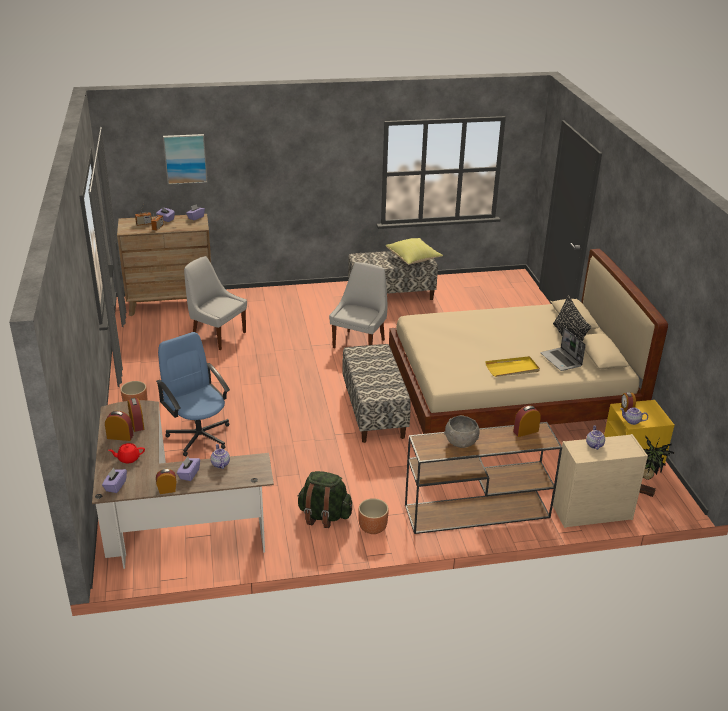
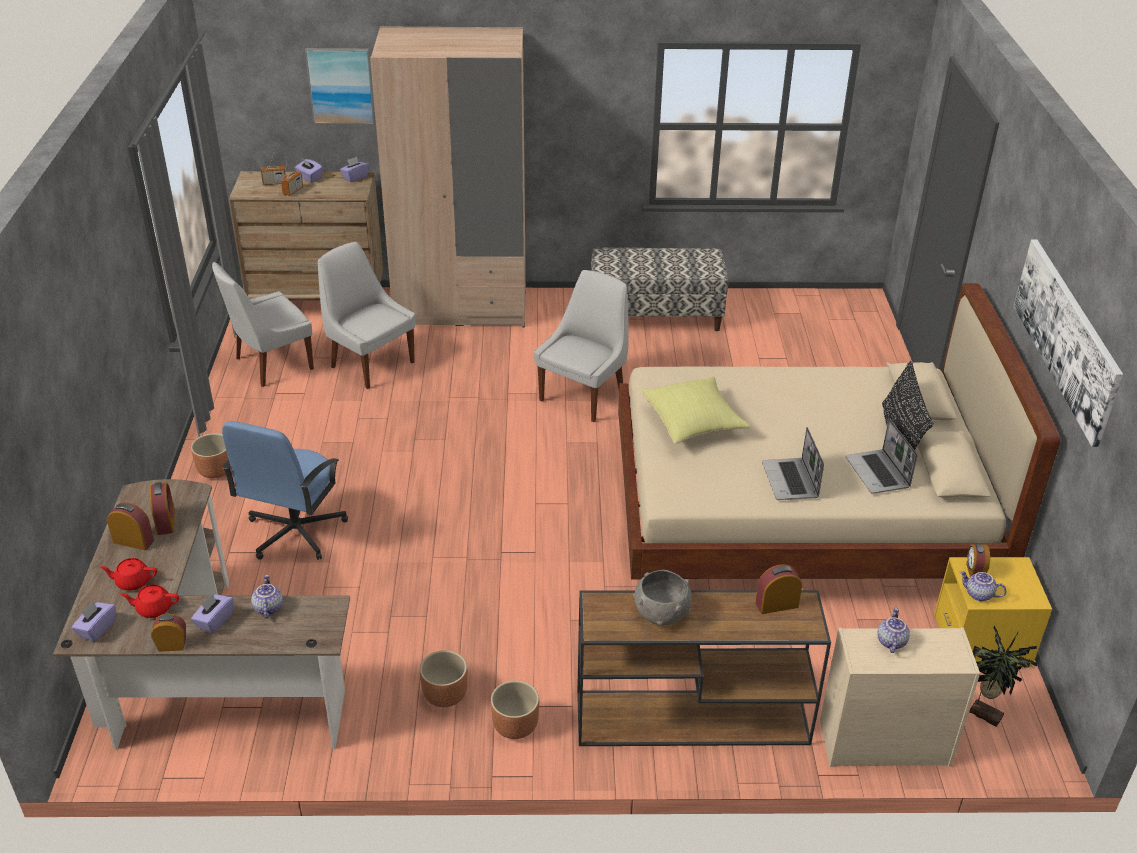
camera: 10 degrees right, 5 degrees up
(147, 471) = (153, 608): none -> red teapot
(151, 341) = (271, 364): none -> white chair
(199, 436) = (294, 532): blue office chair -> blue office chair turned 135 degrees counterclockwise
(266, 298) = (461, 308): none -> beige wardrobe
(324, 516) = (444, 695): green backpack -> brown planter
(374, 411) = (574, 518): bench -> none
(413, 259) = (692, 265): yellow pillow -> yellow pillow (693, 424)
(512, 368) = (791, 481): yellow tray -> laptop
(664, 266) = (1066, 337): none -> picture

